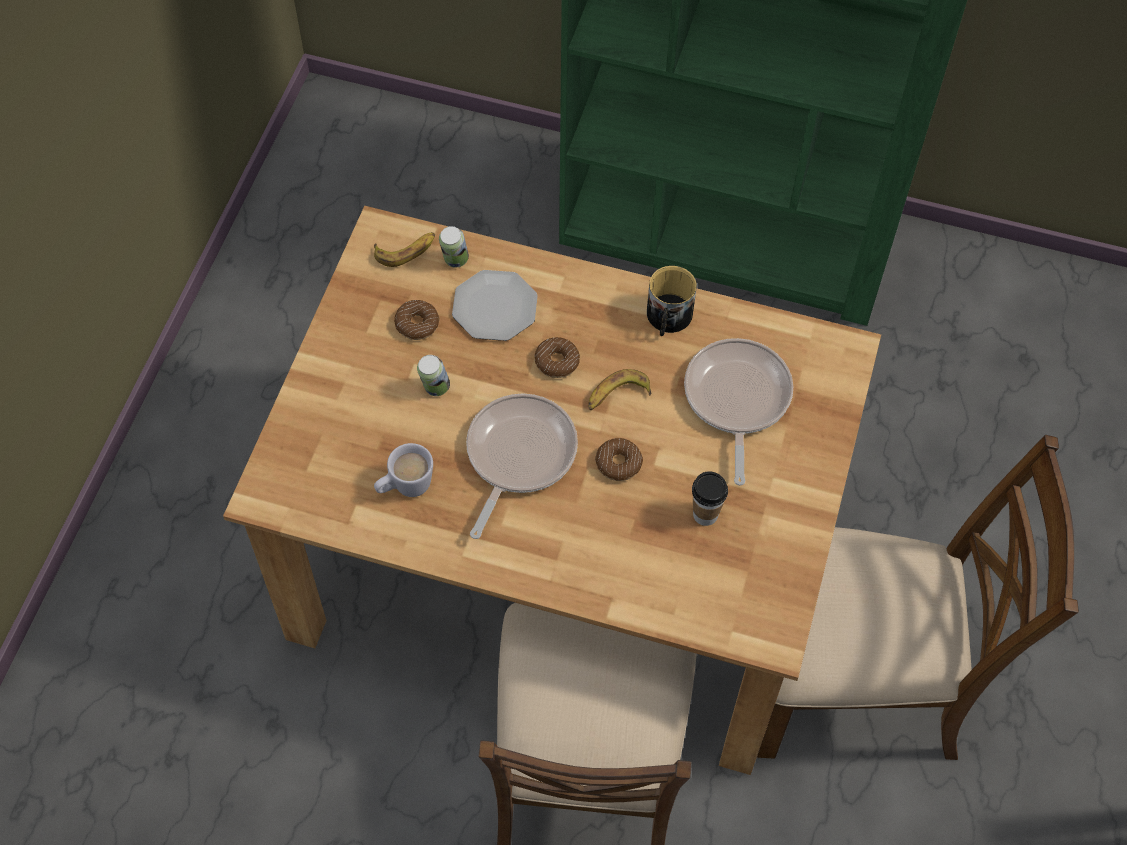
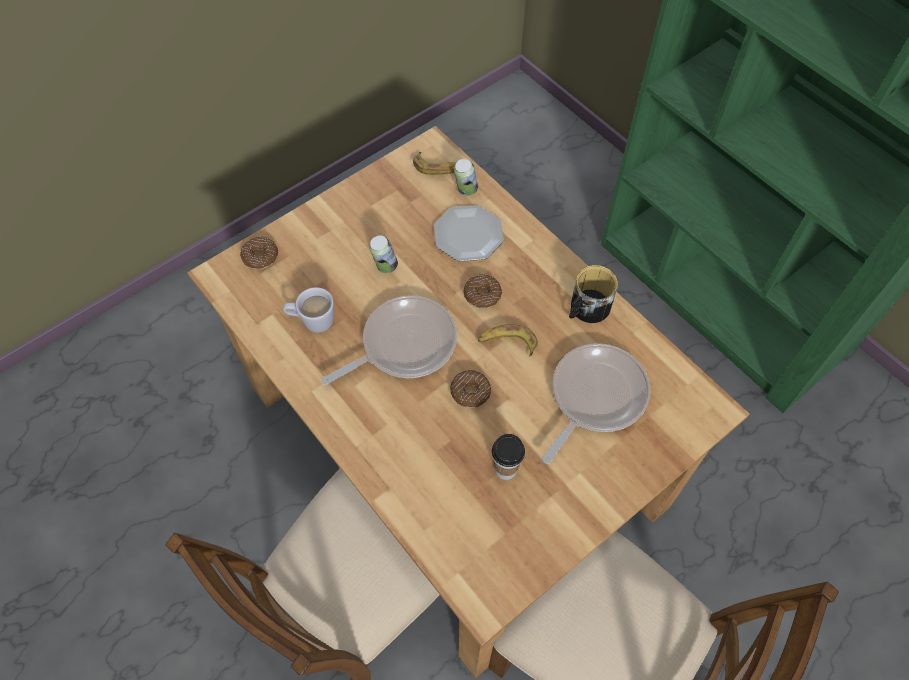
camera: 35 degrees right, 0 degrees up
(417, 324) = (407, 218): donut -> donut (260, 257)

